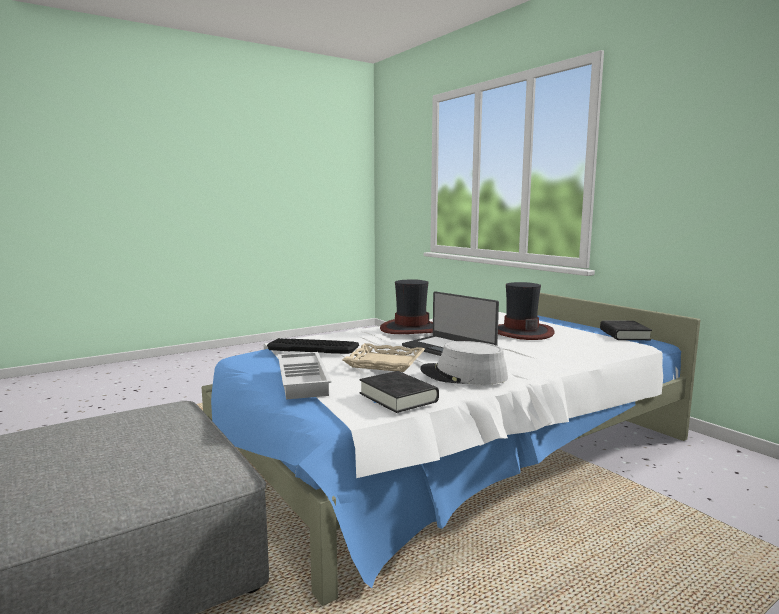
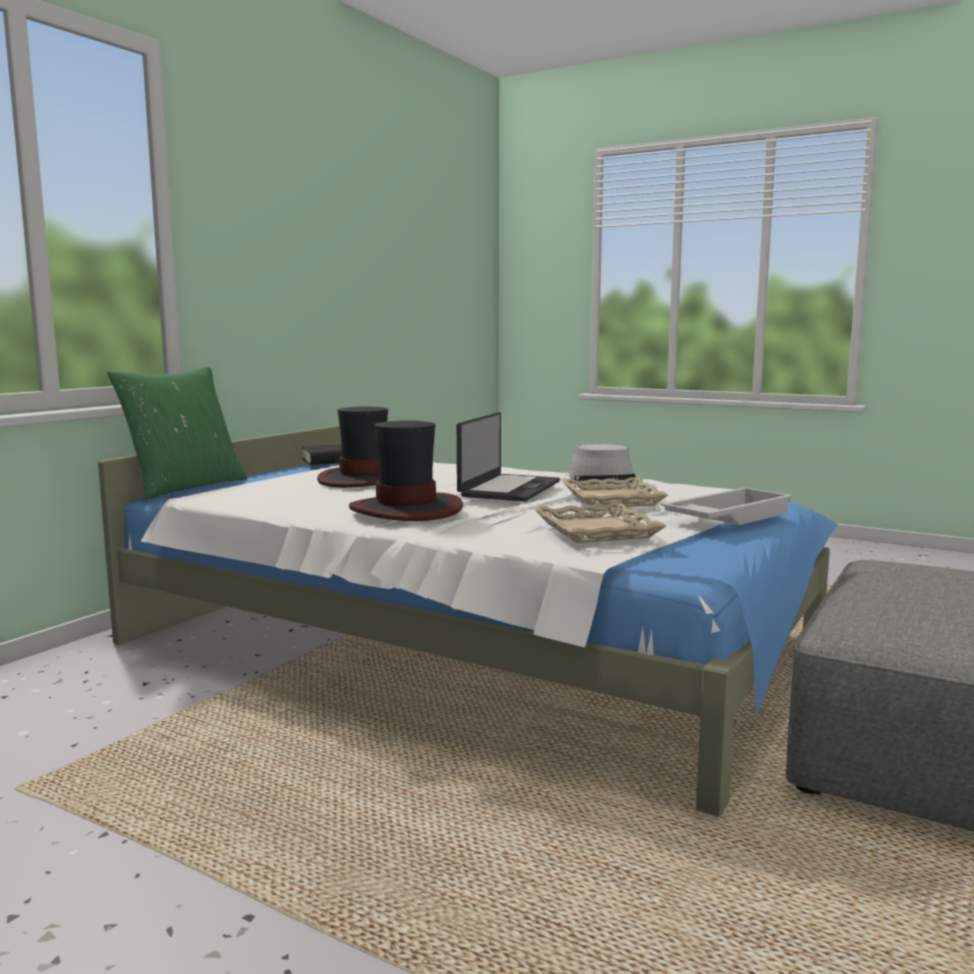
camera: 115 degrees left, 0 degrees up
(313, 347) = (598, 530): keyboard -> beige tray
(398, 397) = (705, 488): black book -> none
(543, 315) = (185, 487): none -> green pillow

